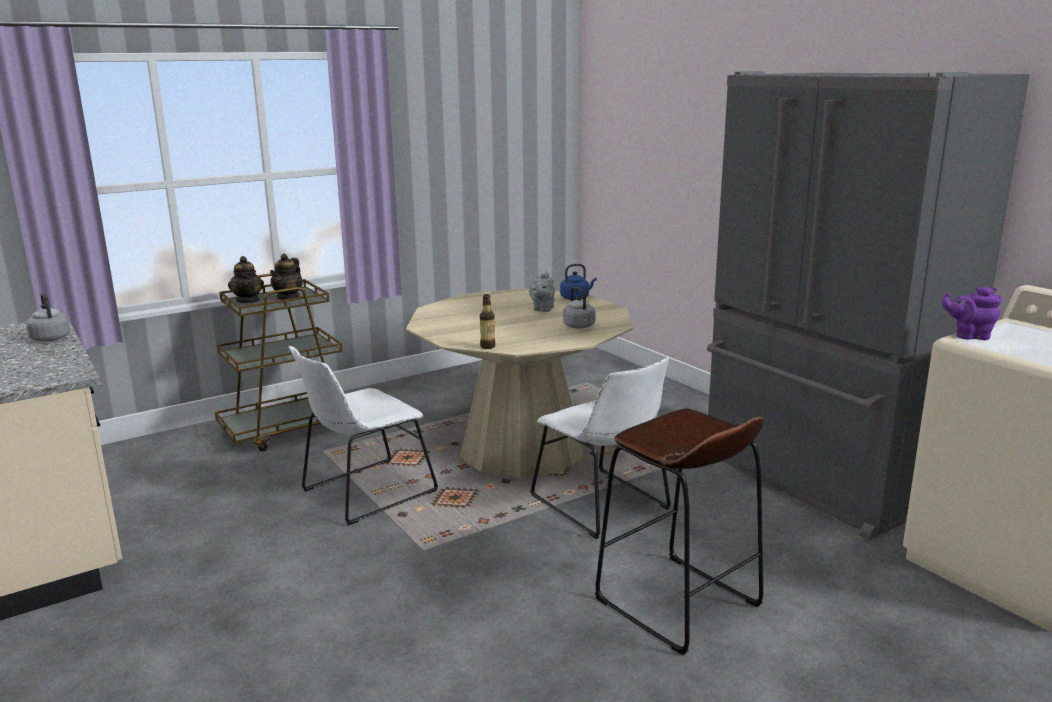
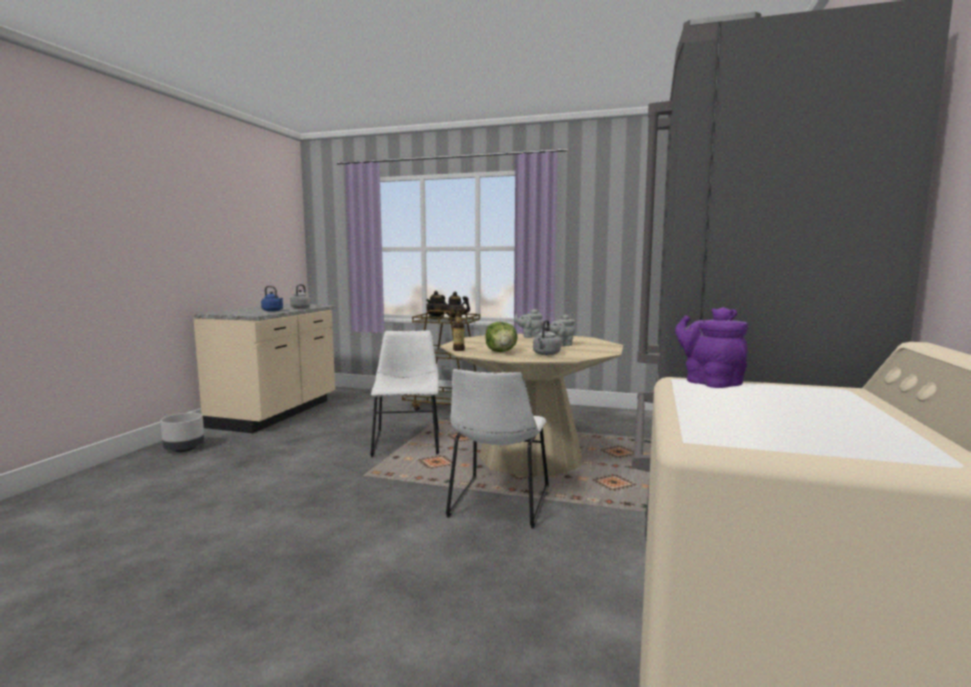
camera: 50 degrees right, 10 degrees down
(56, 667) = (184, 449): none -> grey planter
(364, 493) = (407, 442): white chair -> white chair turned 75 degrees clockwise
(469, 304) = (529, 337): none -> grey teapot
(534, 336) = (501, 352): none -> lettuce
(576, 298) = (605, 345): blue kettle -> blue kettle (273, 311)
(677, 603) = (392, 576): brown stool -> none

